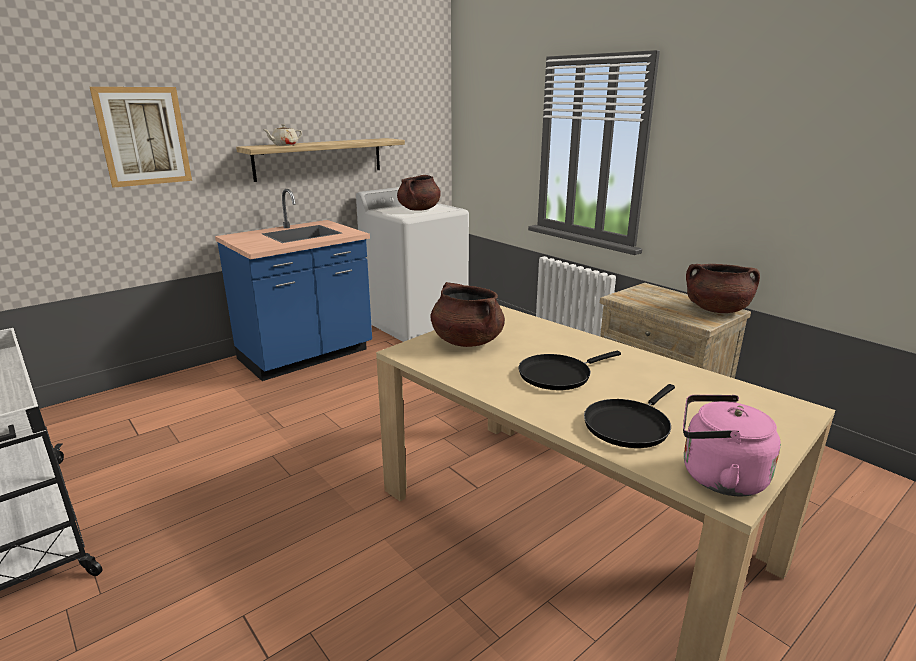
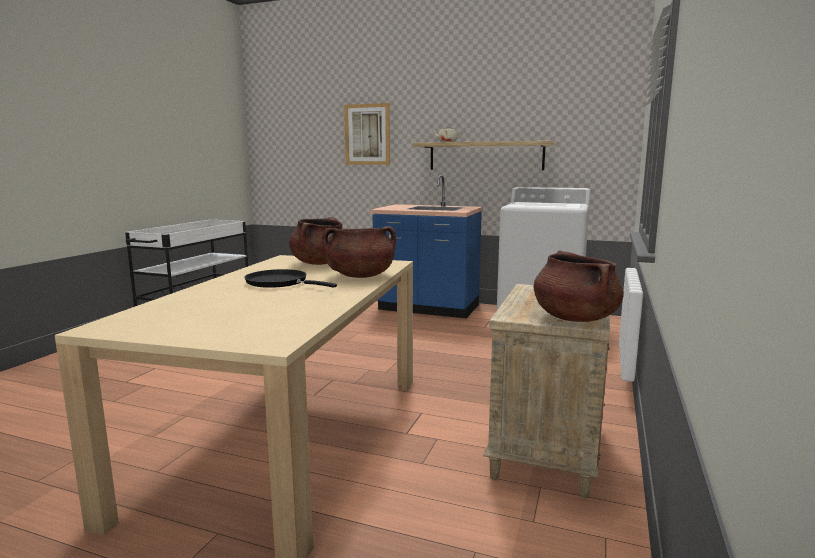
camera: 60 degrees right, 10 degrees down
(419, 209) = (545, 205): brown cooking pot -> brown cooking pot (360, 276)
(629, 425) = (202, 302): black frying pan -> none
(717, 476) = (125, 324): pink kettle -> none

